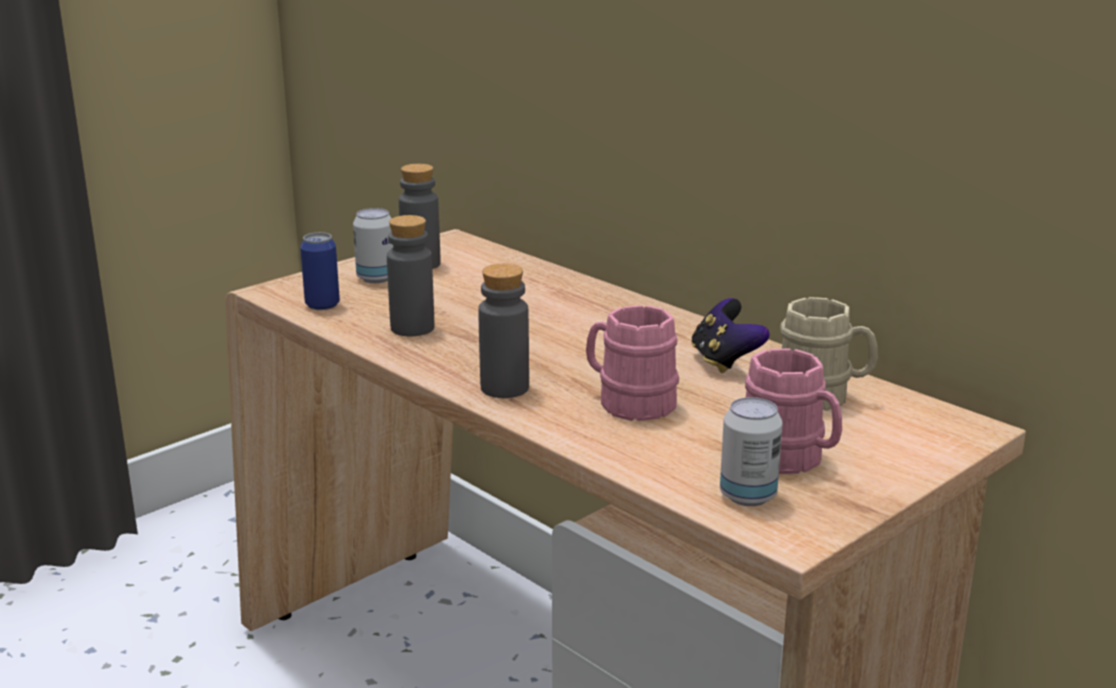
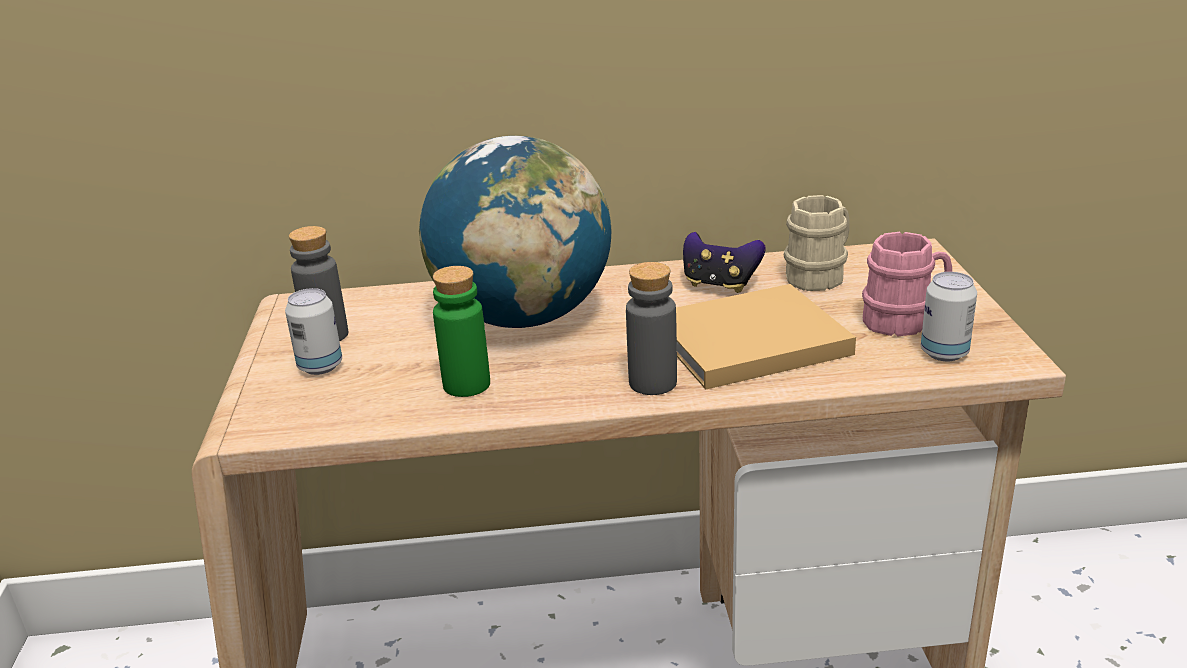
camera: 50 degrees left, 5 degrees up
(322, 305) = (337, 413): can -> none
(412, 328) = (466, 385): grey bottle -> green bottle
(543, 311) = (524, 317): none -> globe
(628, 402) = (745, 343): pink mug -> beige book

